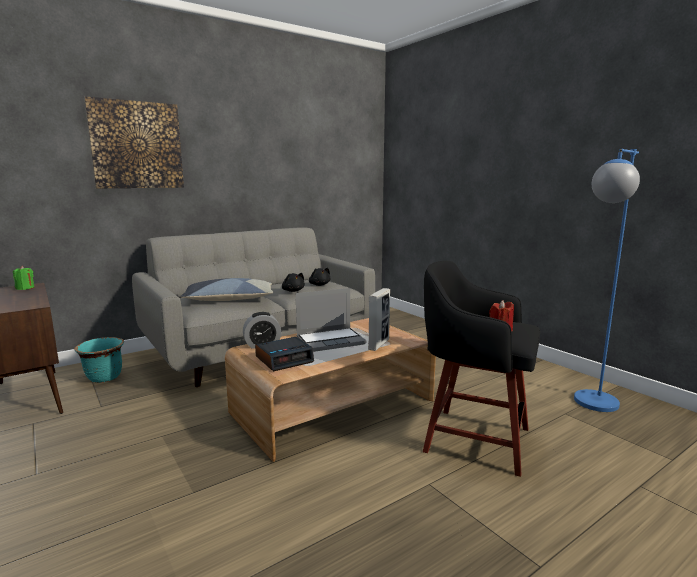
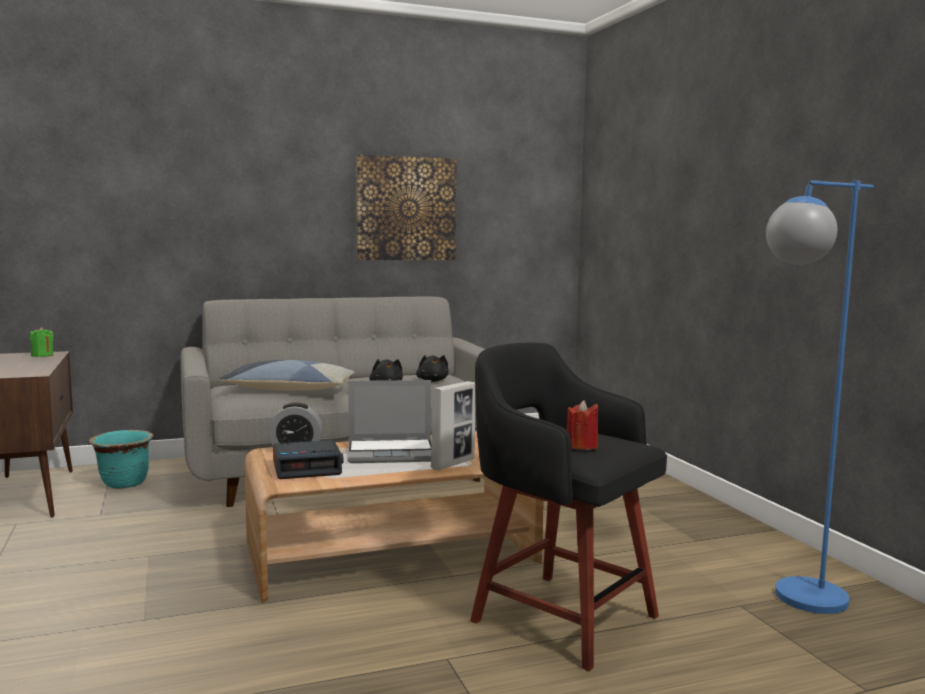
camera: 15 degrees right, 5 degrees down
(136, 145) = (202, 177): picture -> picture (406, 209)

